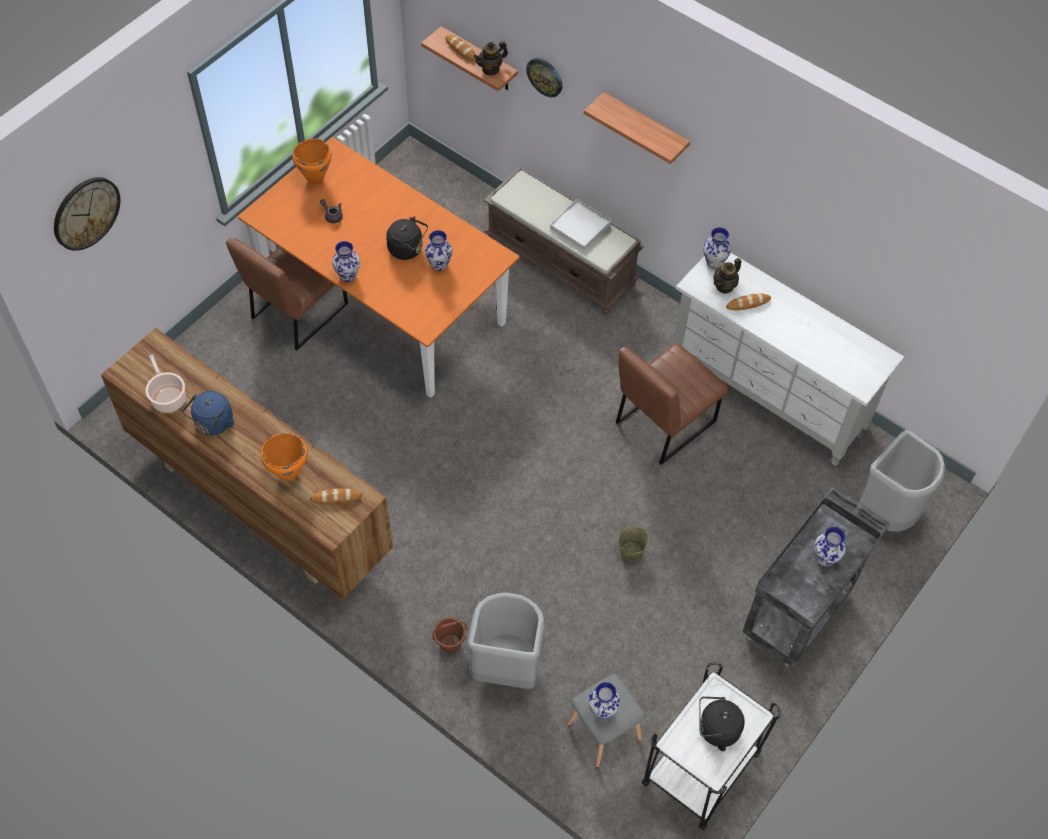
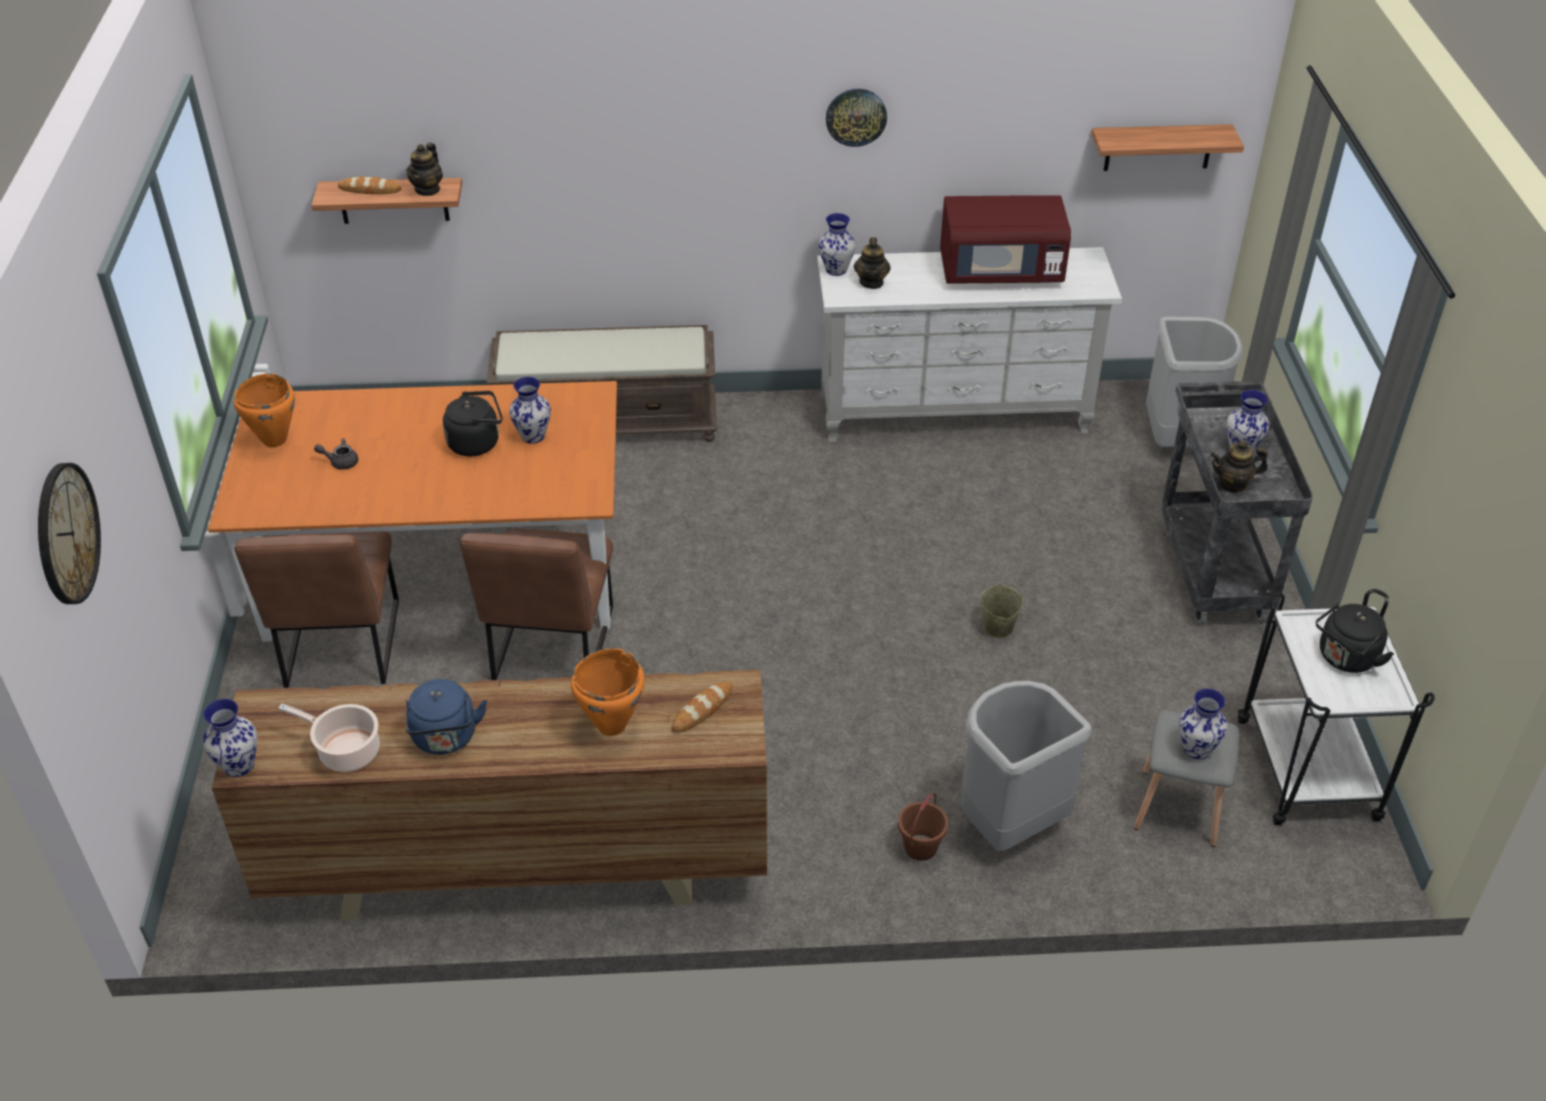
camera: 40 degrees left, 15 degrees down
(348, 276) = (432, 505): vase -> vase (240, 765)
(545, 76) = (507, 160): wall clock -> wall clock (856, 116)
(580, 226) = (628, 345): white tray -> none
(645, 128) = (678, 146): shelf -> shelf (1158, 147)
(663, 423) = (887, 497): brown chair -> brown chair (551, 646)
(748, 303) = (912, 283): bread -> none
(789, 577) = (1233, 484): none -> teapot
(813, 331) = (1000, 271): none -> red microwave

